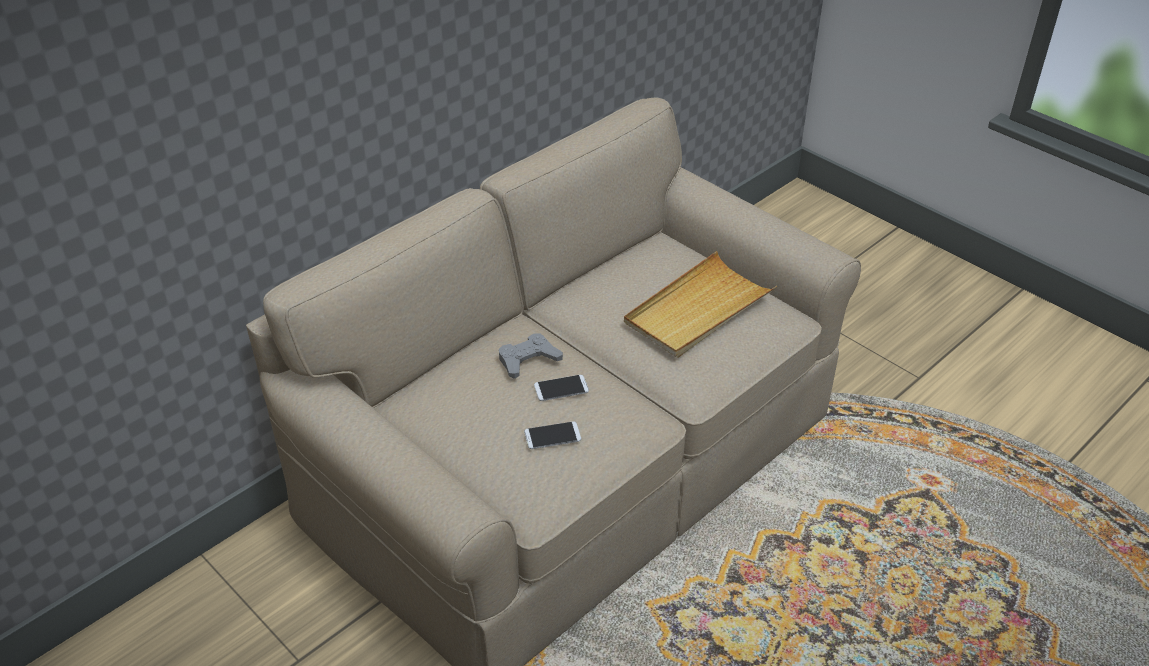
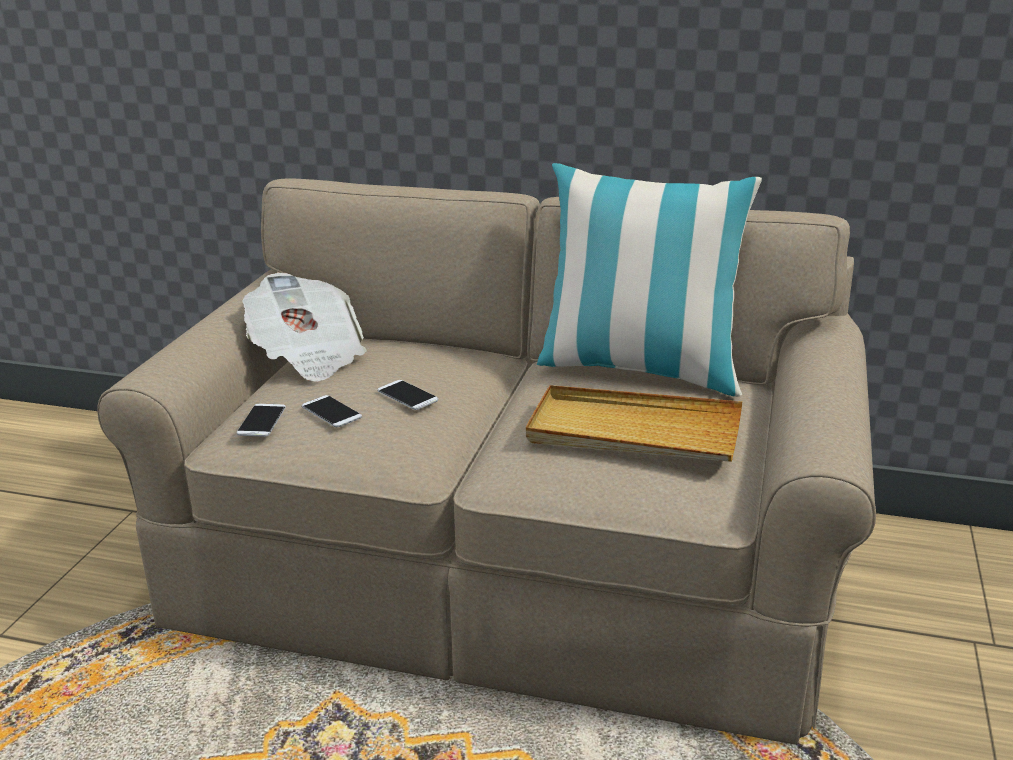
camera: 60 degrees right, 15 degrees down
(437, 419) = (307, 356): none -> newspaper
(528, 360) = (435, 369): grey game controller -> none
(530, 478) = (261, 421): none -> phone
(606, 268) = (640, 369): none -> pillow

